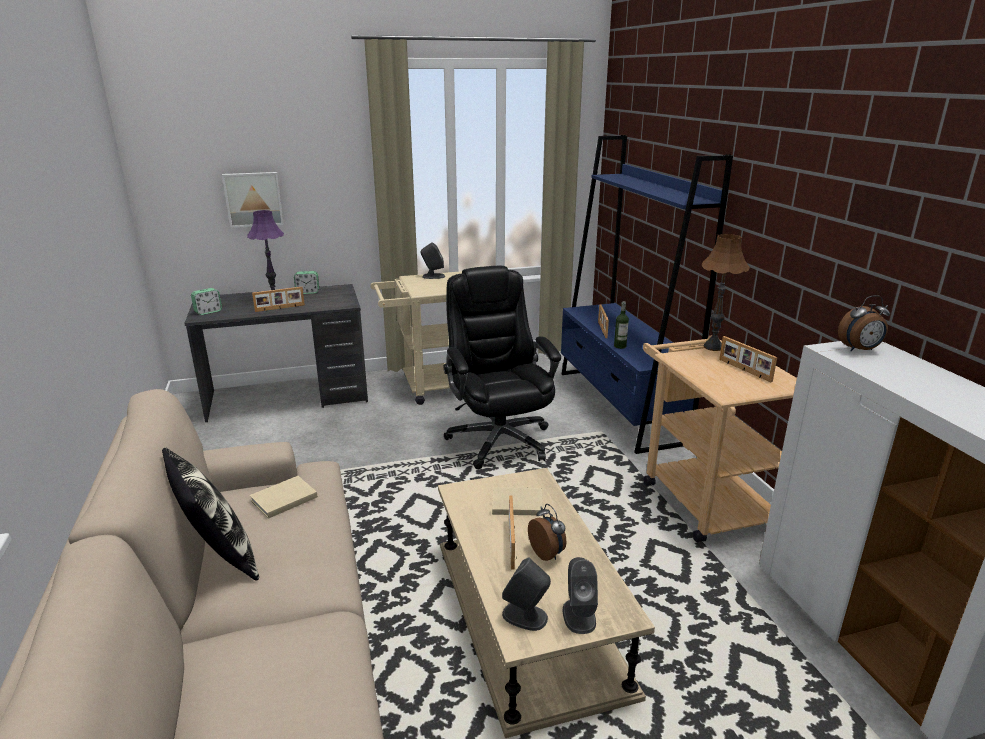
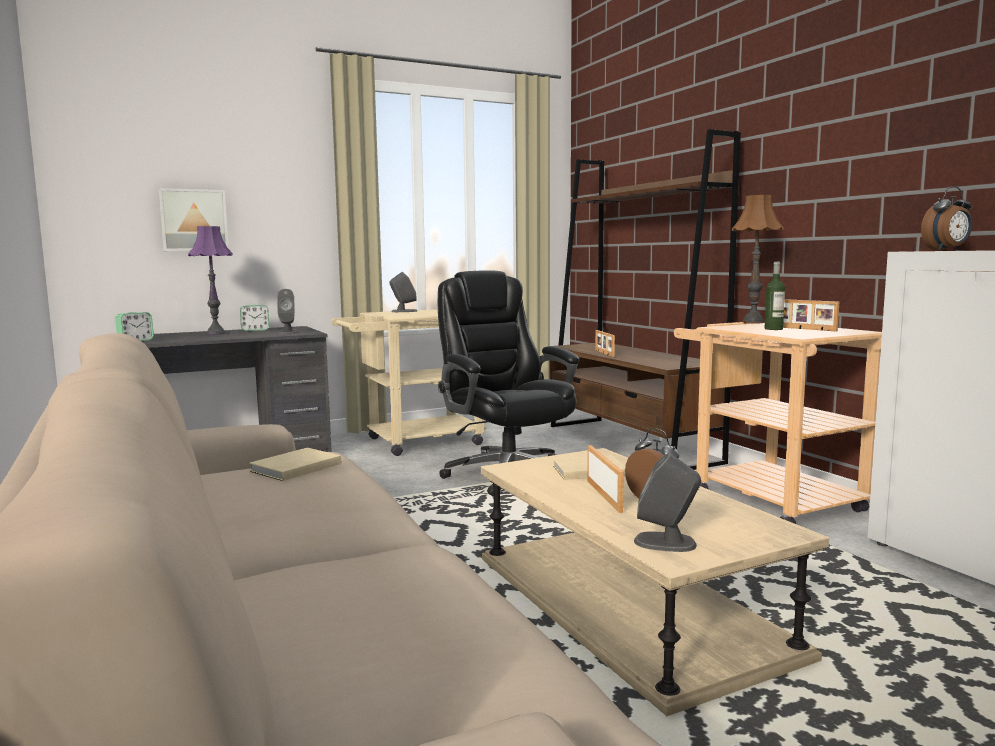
camera: 10 degrees left, 15 degrees down
(219, 557) = (229, 510): pillow -> none
(280, 308) = (227, 336): picture frame -> none
(579, 615) = (731, 536): grey speaker -> grey speaker (287, 332)
(620, 346) = (632, 360): bottle -> bottle (773, 329)
(620, 406) = (630, 443): blue bookcase -> brown bookcase

